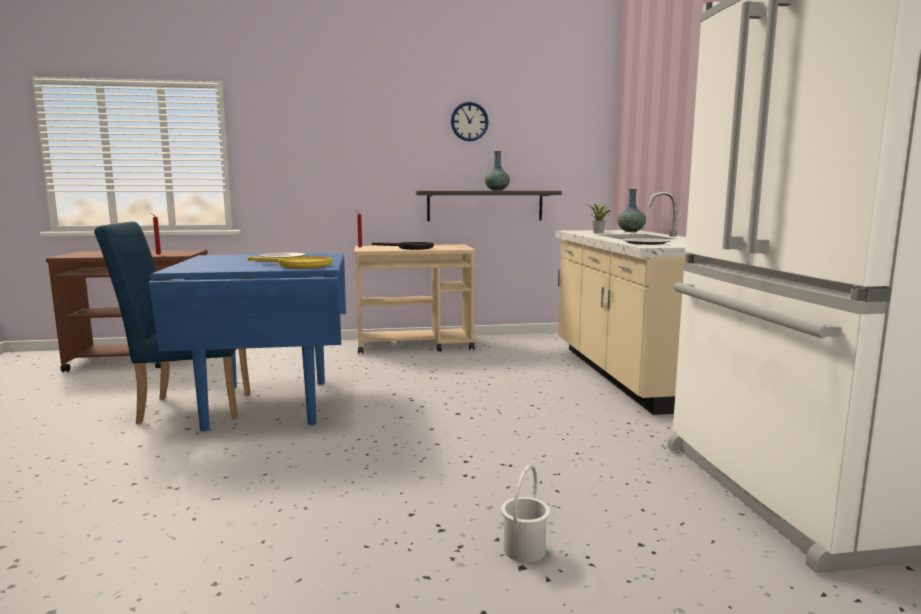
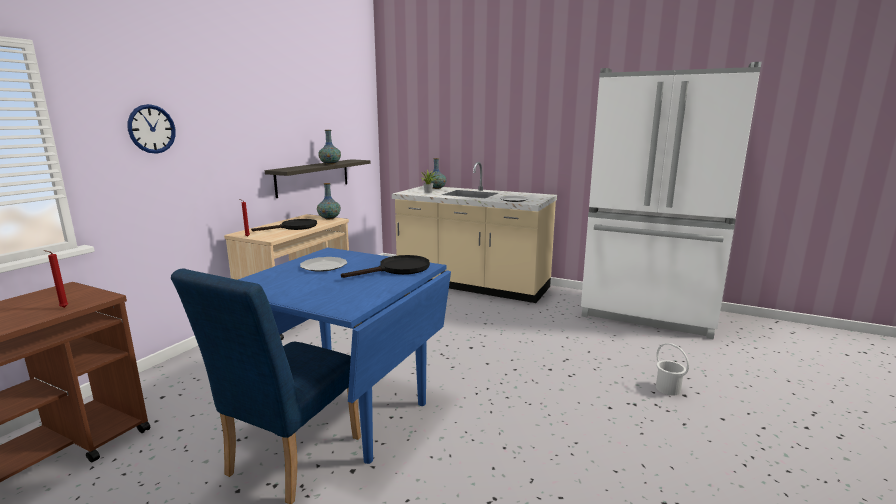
camera: 55 degrees left, 5 degrees up
(298, 265) = (398, 269): yellow frying pan -> black frying pan
(463, 247) = (329, 218): none -> vase
(469, 121) = (297, 101): wall clock -> wall clock (151, 129)

